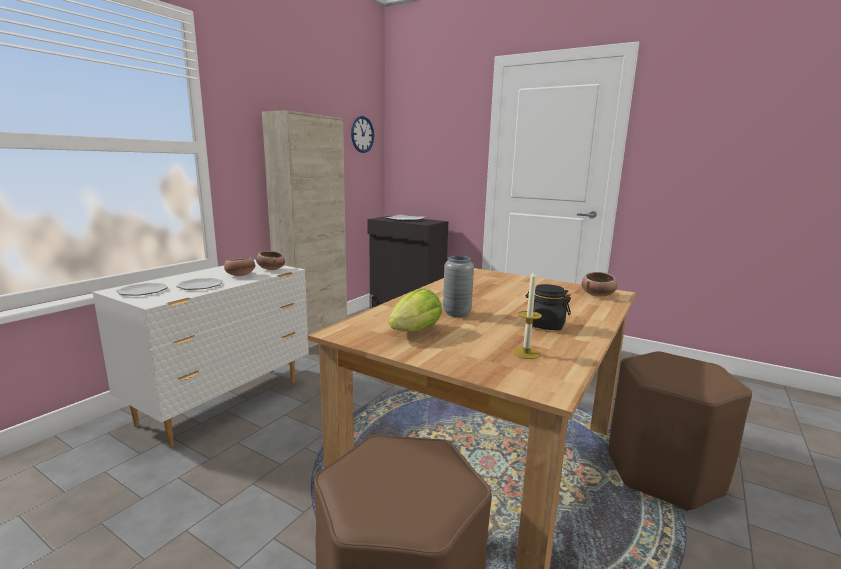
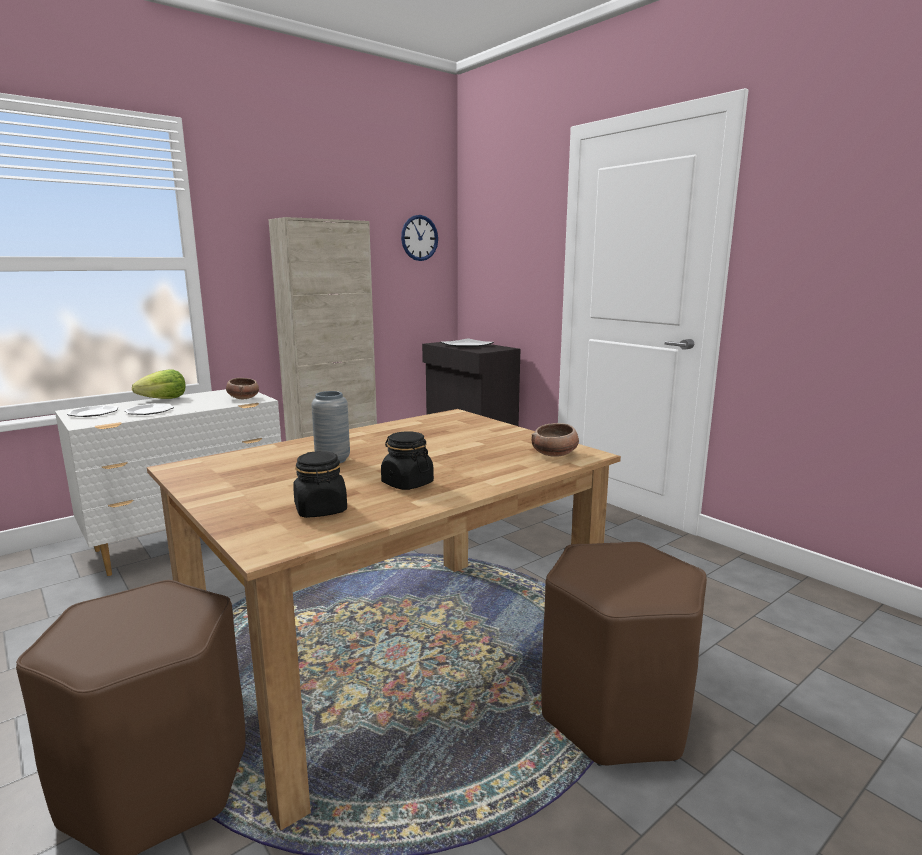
camera: 20 degrees right, 0 degrees up
(240, 275) = (202, 403): bowl -> none
(416, 331) = (252, 474): lettuce -> lettuce (164, 399)
(526, 353) = (321, 510): candle -> black jar

